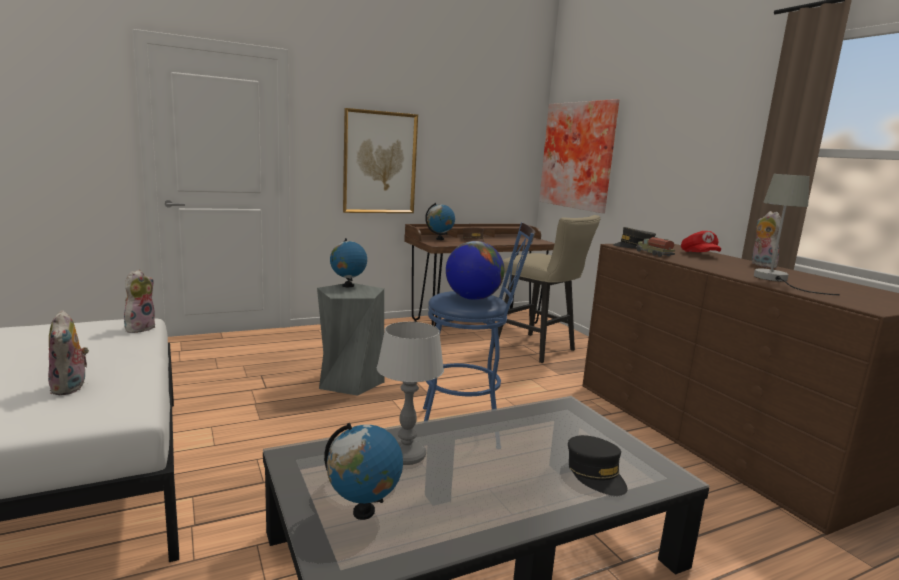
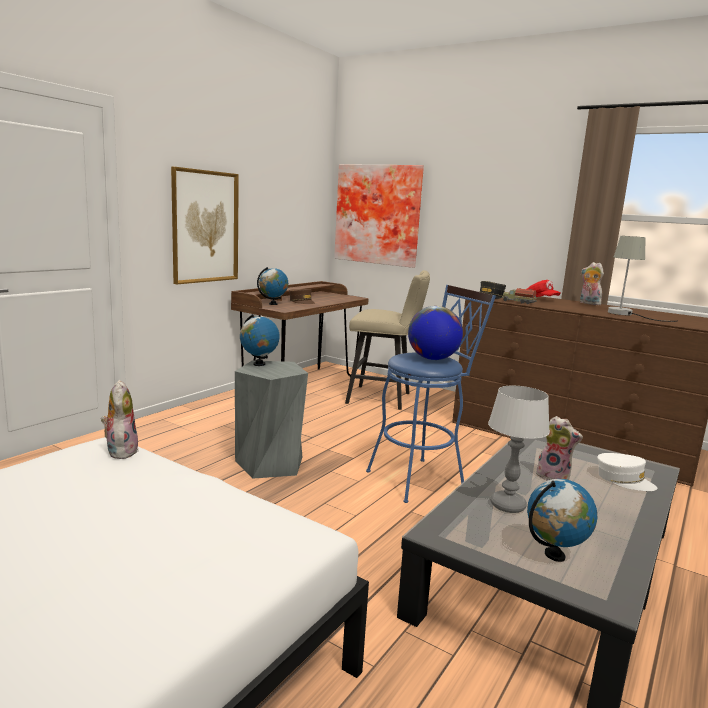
camera: 30 degrees left, 0 degrees up
(71, 388) = (197, 531): plush toy -> plush toy (554, 477)
(595, 474) = (624, 480): black cap -> white cap

